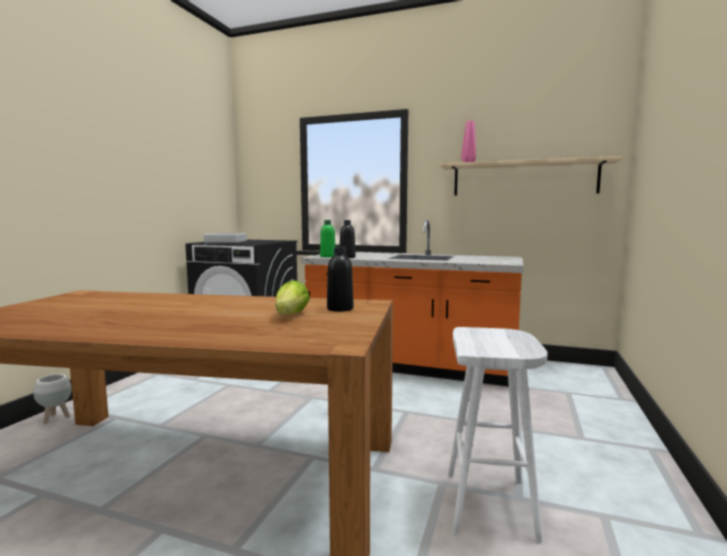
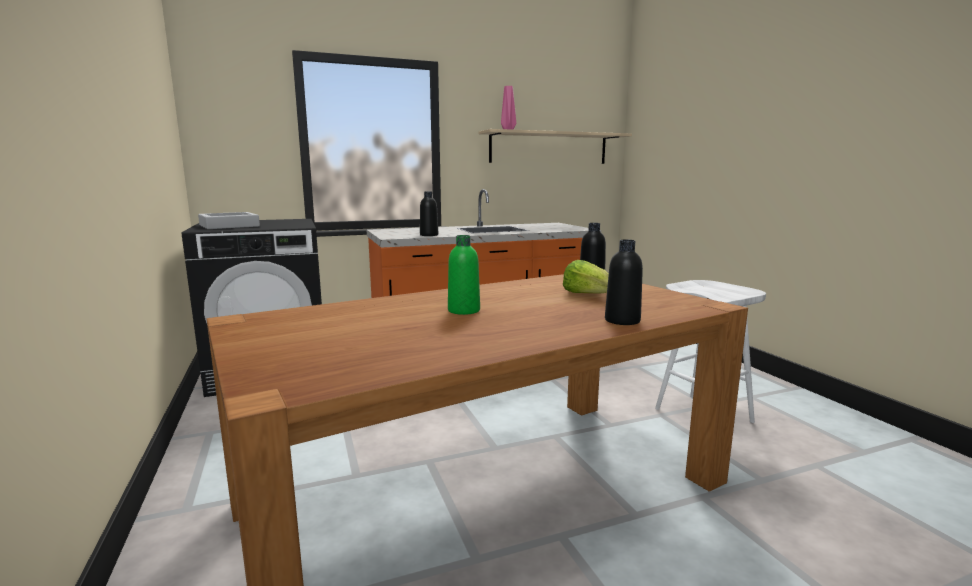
camera: 40 degrees left, 5 degrees up
(55, 419) = (180, 531): white planter -> none
(214, 337) = (622, 320): none -> black bottle
(328, 256) = (403, 236): green bottle -> green bottle (464, 310)

